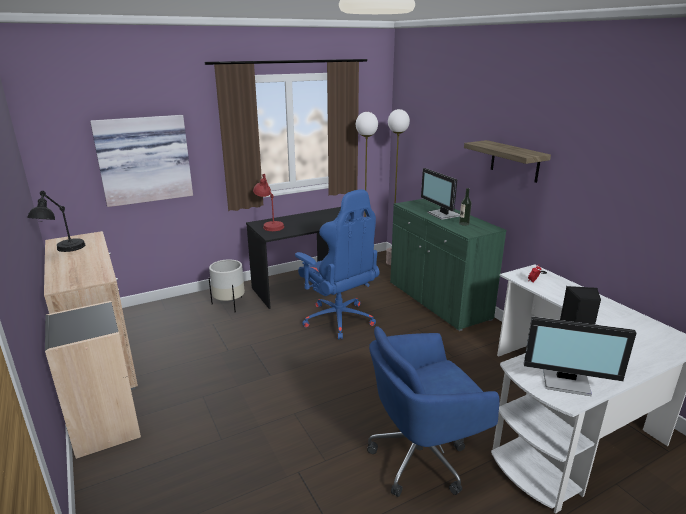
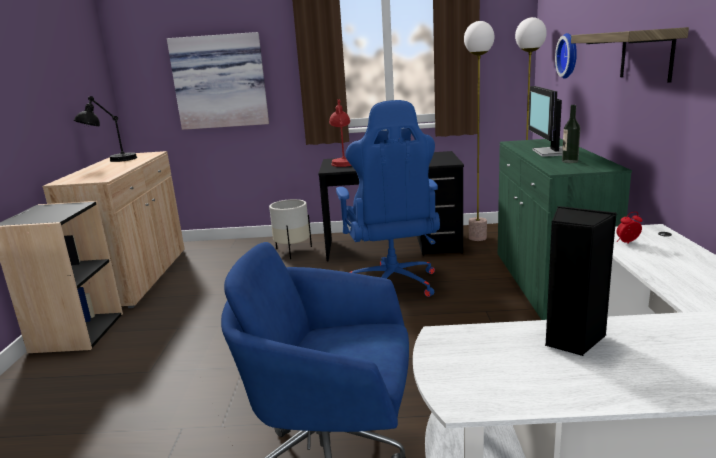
camera: 30 degrees right, 5 degrees down
(435, 142) = (569, 55): none -> wall clock
(566, 381) = (502, 374): monitor -> none

